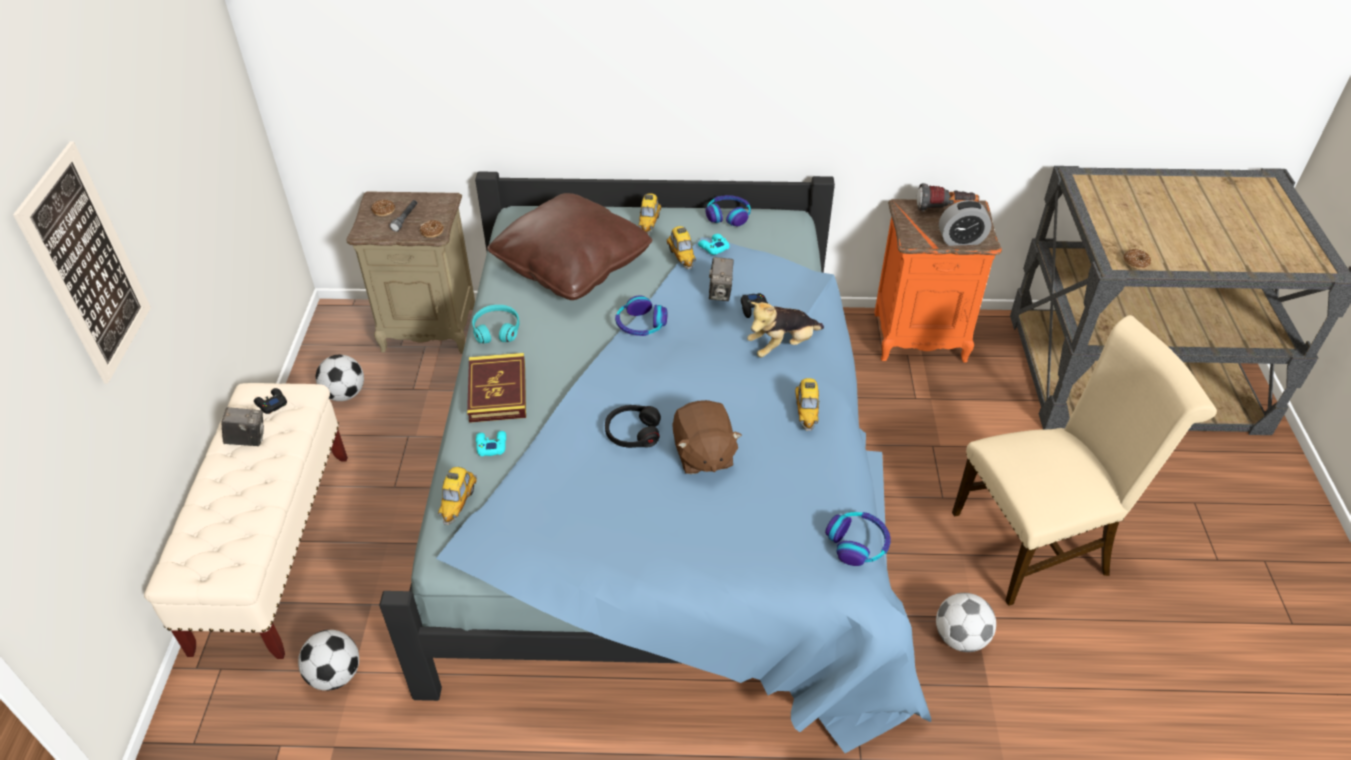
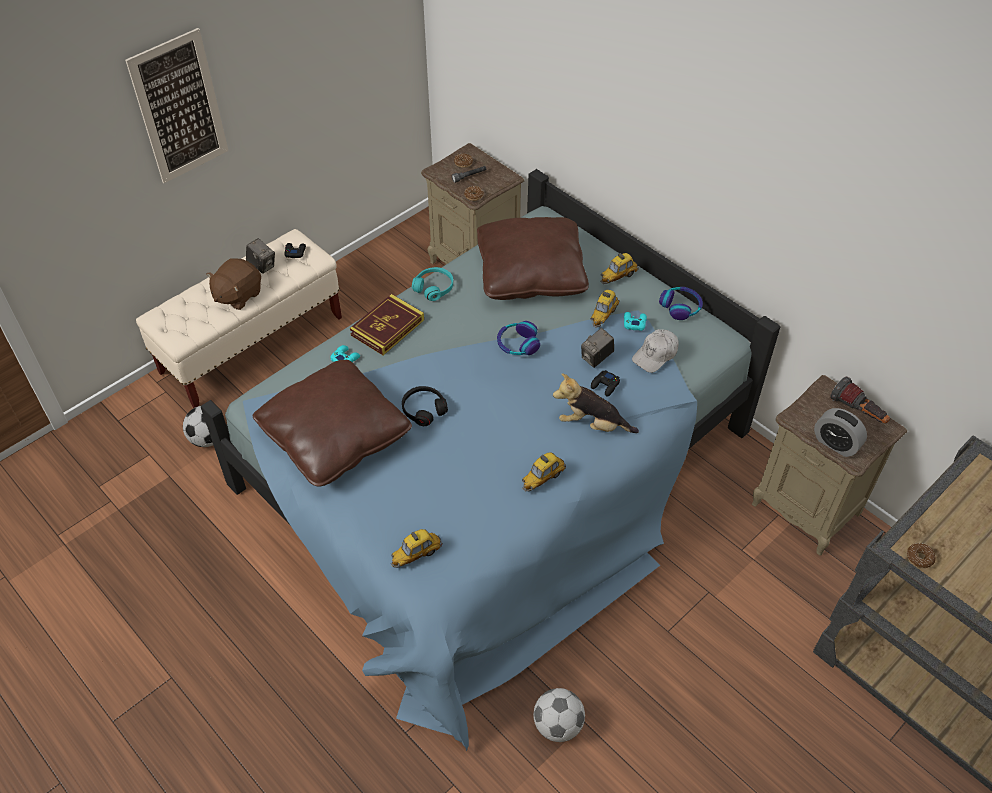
camera: 45 degrees right, 5 degrees up
(344, 394) = (382, 276): football -> none
(458, 502) = (288, 378): toy car -> toy car (416, 555)
(579, 516) = (335, 436): none -> brown pillow
(703, 454) = (446, 455): brown plush toy -> brown plush toy (237, 295)
(762, 260) = (655, 355): none -> white cap
(858, 543) = (462, 582): headphones -> none
(920, 338) = (805, 510): orange nightstand -> beige nightstand
(1038, 541) = (698, 718): beige chair -> none

